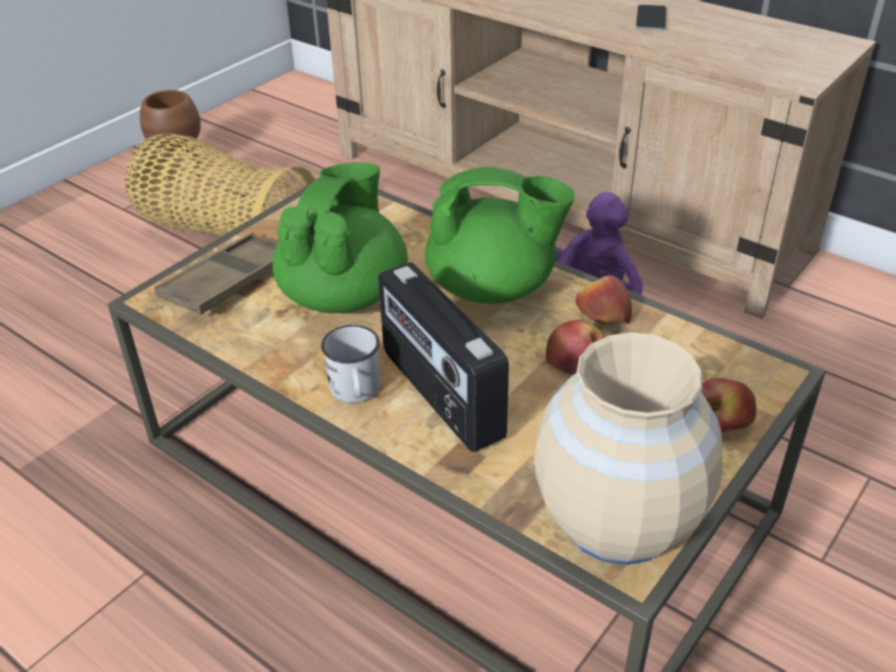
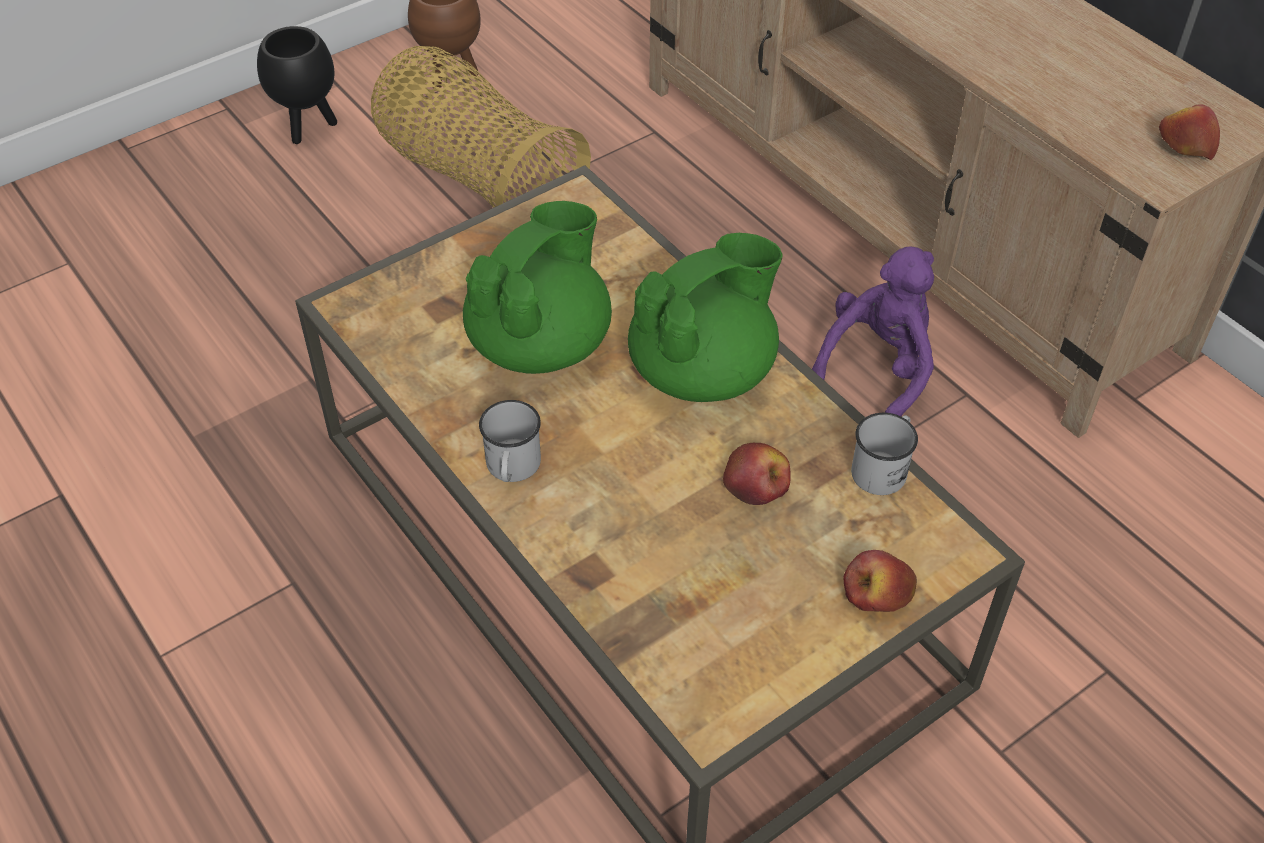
camera: 15 degrees right, 10 degrees up
(71, 223) = (308, 128): none -> black planter
(229, 281) = (426, 299): brown tray -> none
(439, 395) = (595, 493): radio -> none
(493, 288) = (703, 371): green teapot -> green teapot turned 60 degrees counterclockwise
(602, 313) = (809, 432): apple -> apple (1185, 145)
(617, 520) = (715, 678): beige vase -> none
(651, 18) = (1024, 34): phone -> none
(675, 327) = (883, 468): none -> white mug

